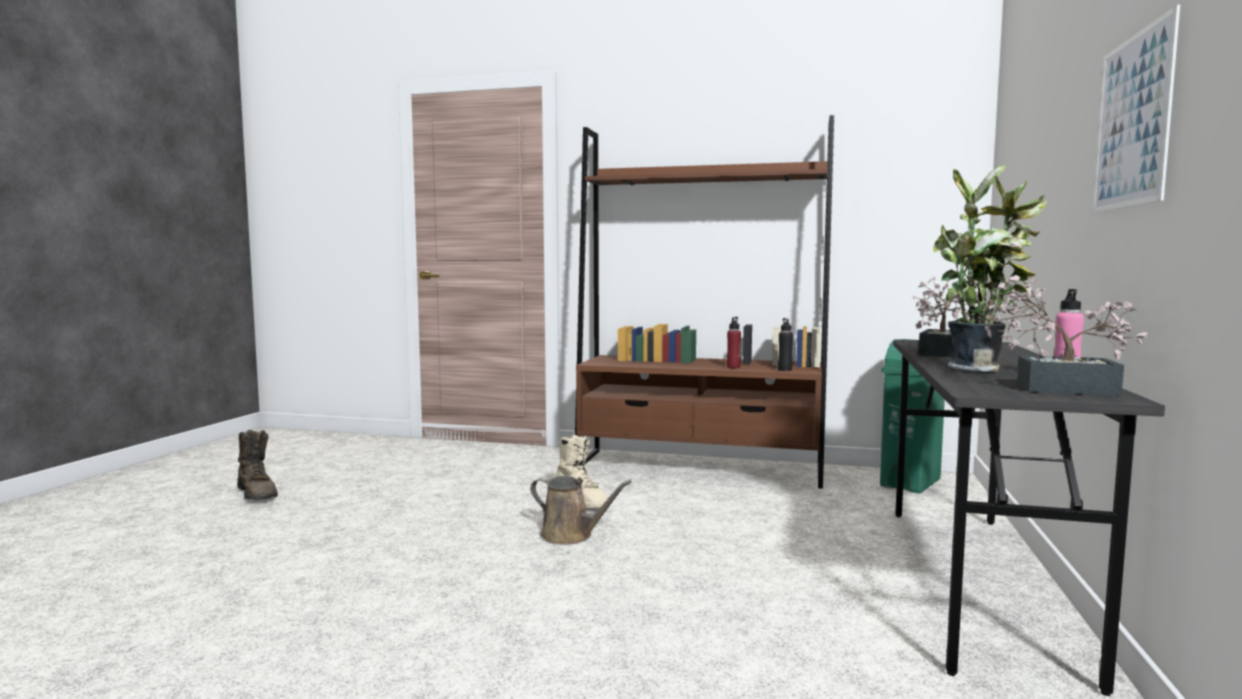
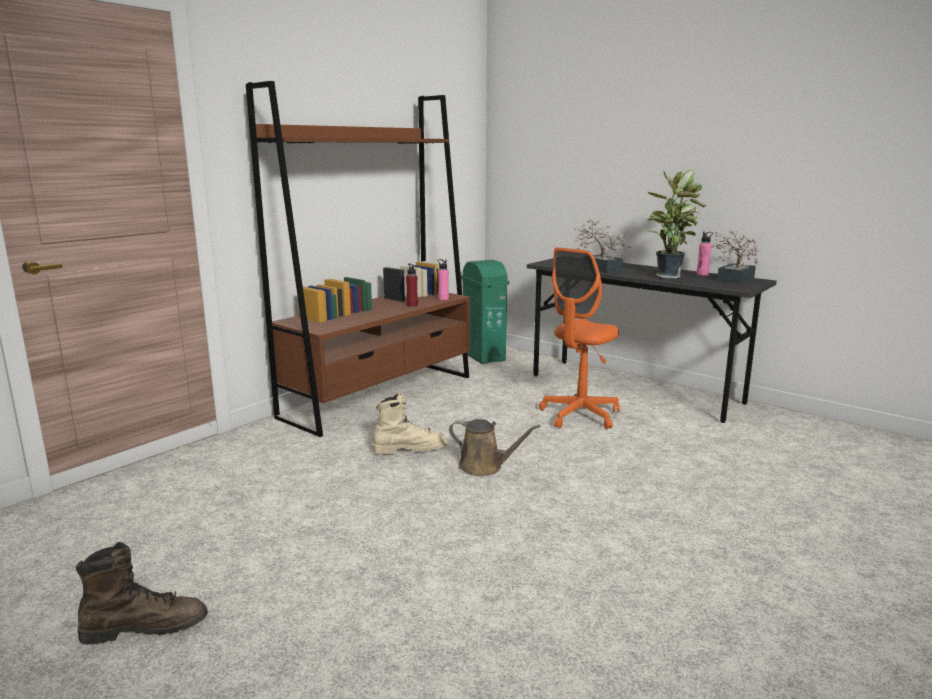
camera: 65 degrees left, 10 degrees up
(570, 536) = (484, 467): brown watering can -> brown watering can turned 60 degrees clockwise
(784, 370) = (443, 299): black bottle -> pink bottle
(793, 559) = (580, 415): none -> orange office chair
(1132, 121) = (718, 150): picture -> none

